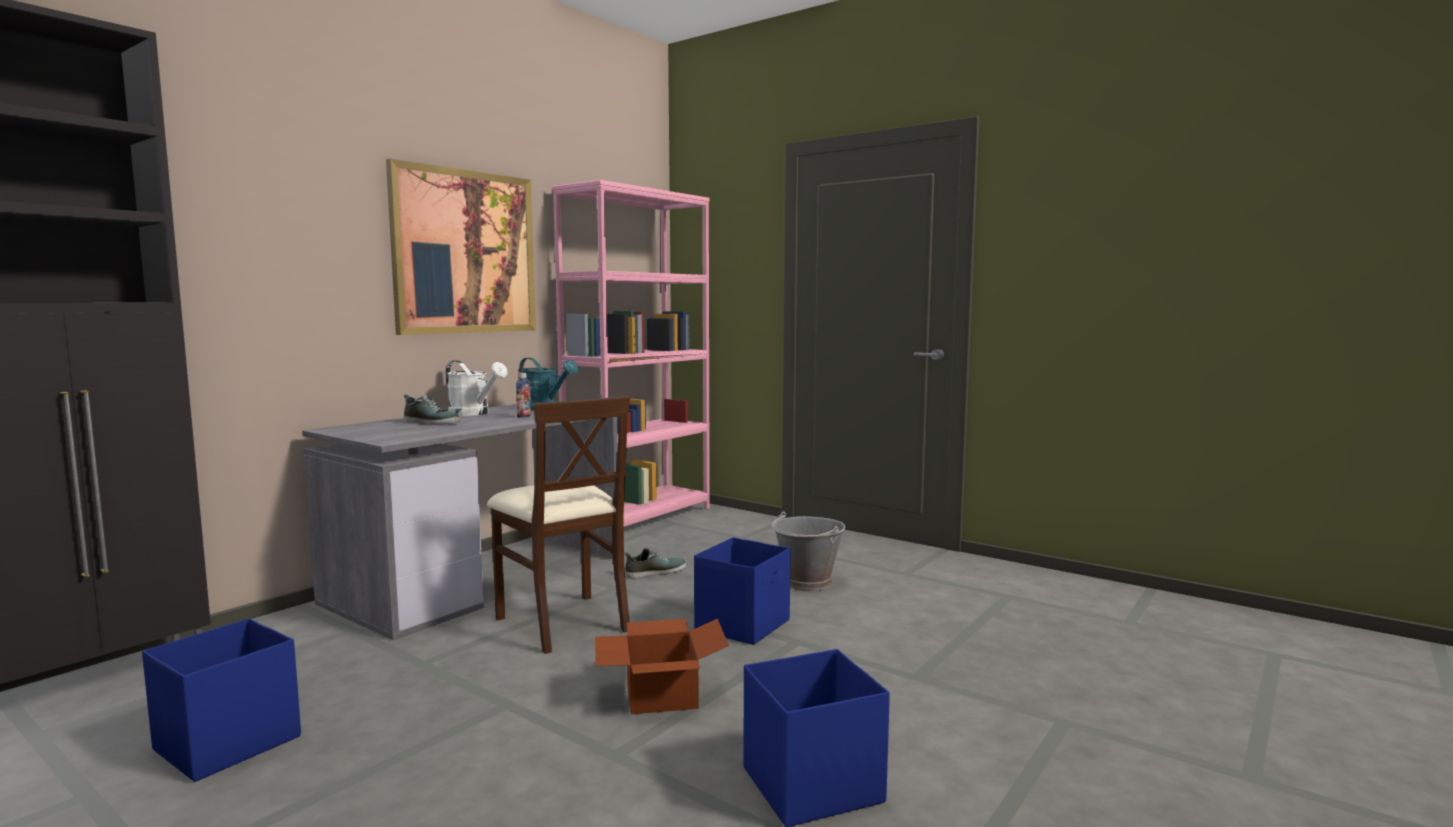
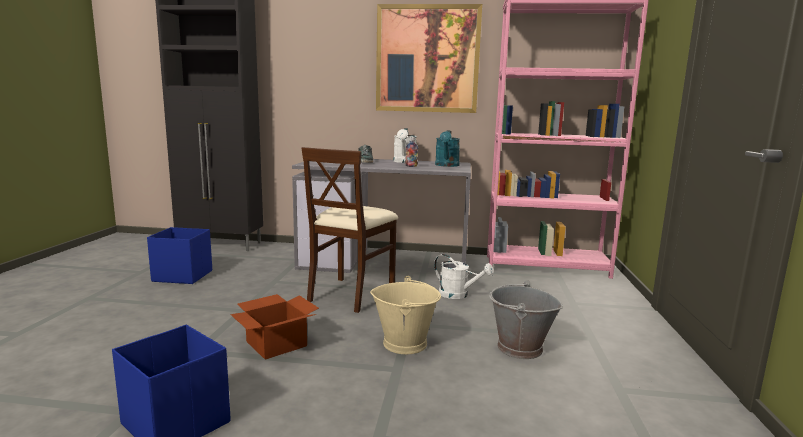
camera: 60 degrees right, 5 degrees up
(655, 572) = (458, 295): shoe -> white watering can
(744, 625) = (405, 343): blue storage box -> beige bucket

